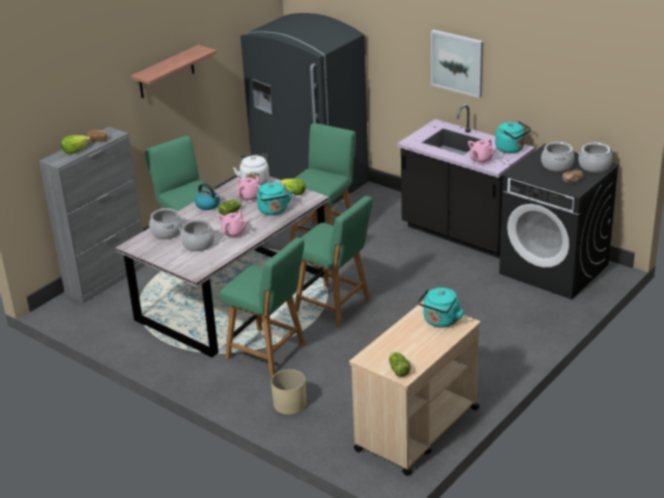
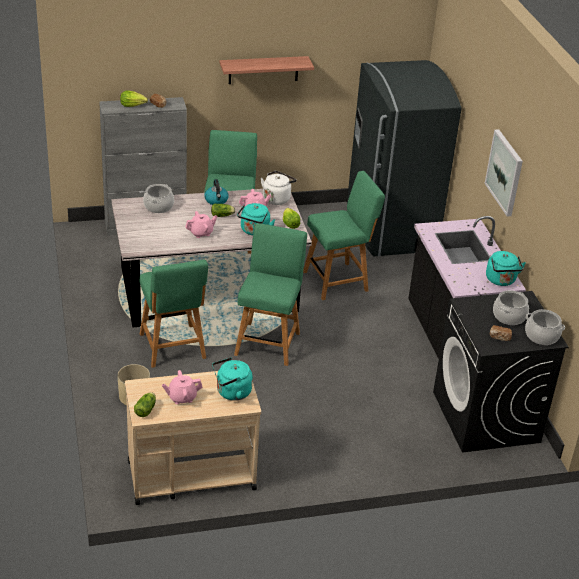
camera: 35 degrees right, 5 degrees up
(198, 244) = (165, 228): cooking pot -> none
(335, 306) = (268, 341): green chair -> green chair turned 150 degrees counterclockwise
(481, 159) = (460, 275): pink teapot -> pink teapot (182, 397)

